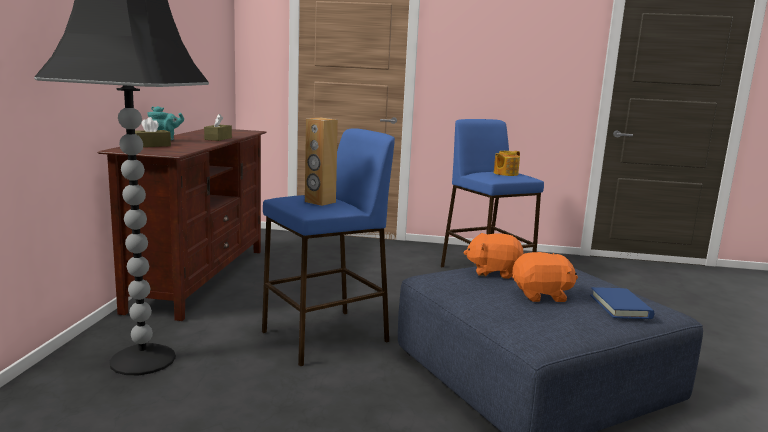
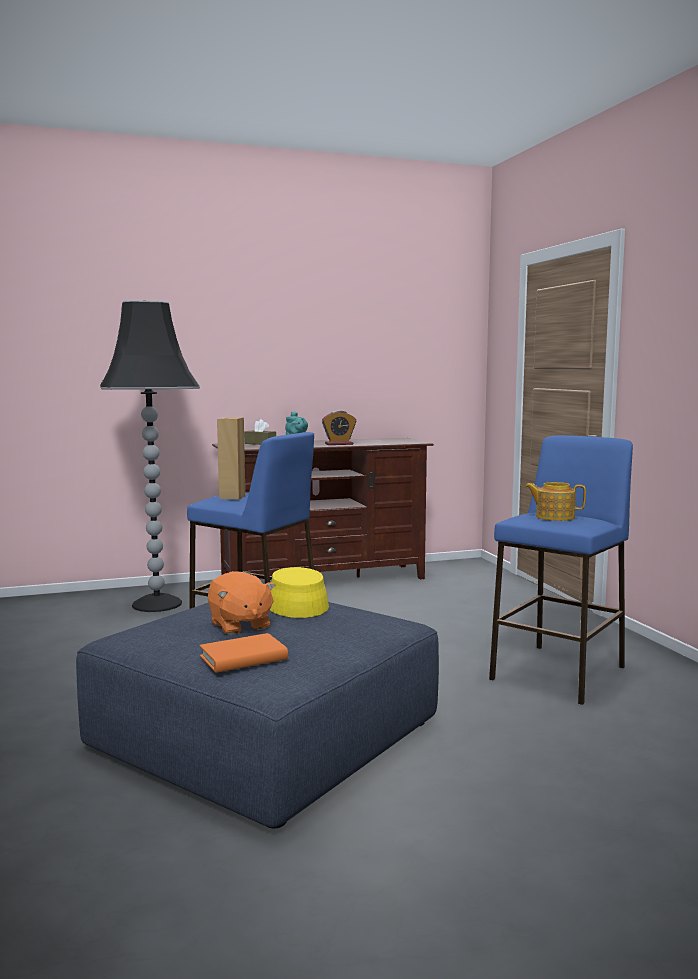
camera: 65 degrees right, 5 degrees down
(218, 138) = (339, 444): brown tissue box -> alarm clock
(493, 272) = (295, 603): orange plush toy -> yellow hat
(620, 307) = (243, 658): blue book -> orange book

